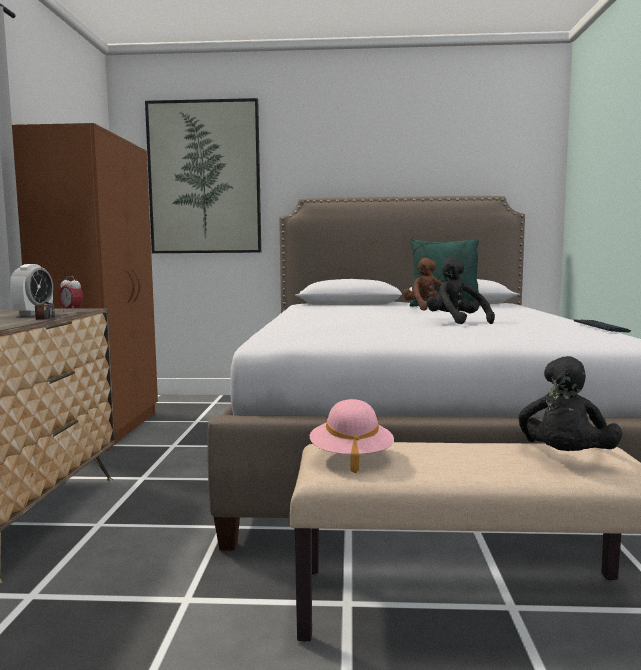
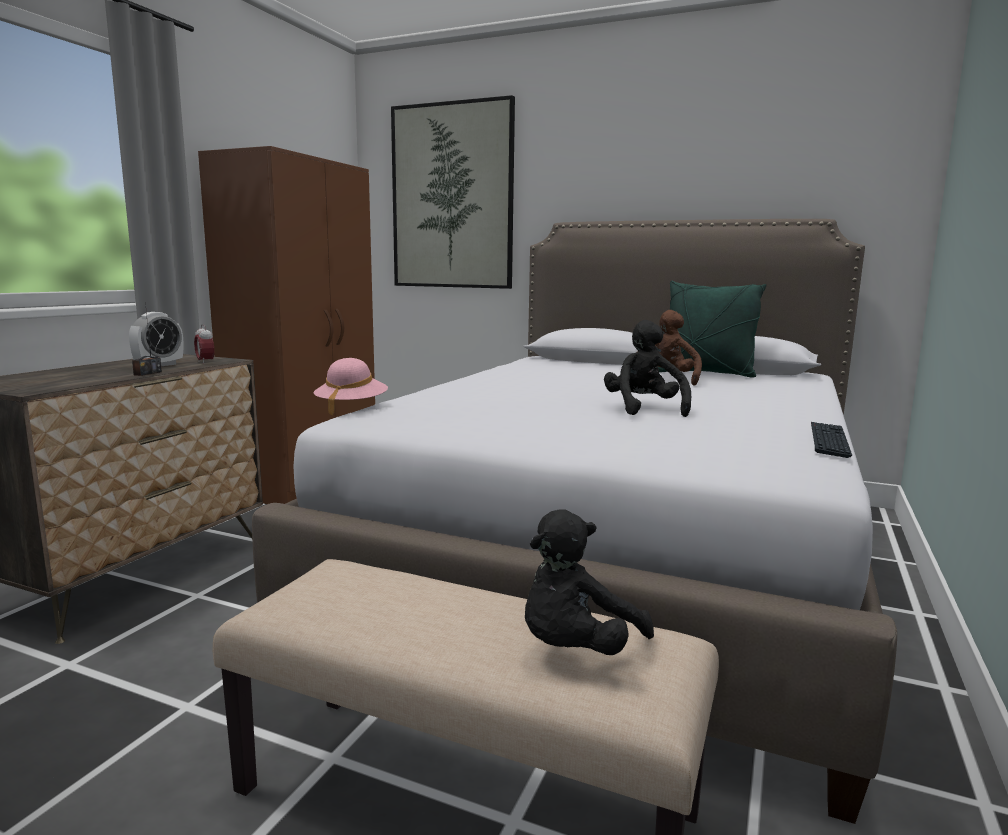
camera: 20 degrees right, 5 degrees up
(351, 457) = (323, 591): pink hat -> pink hat (351, 408)

